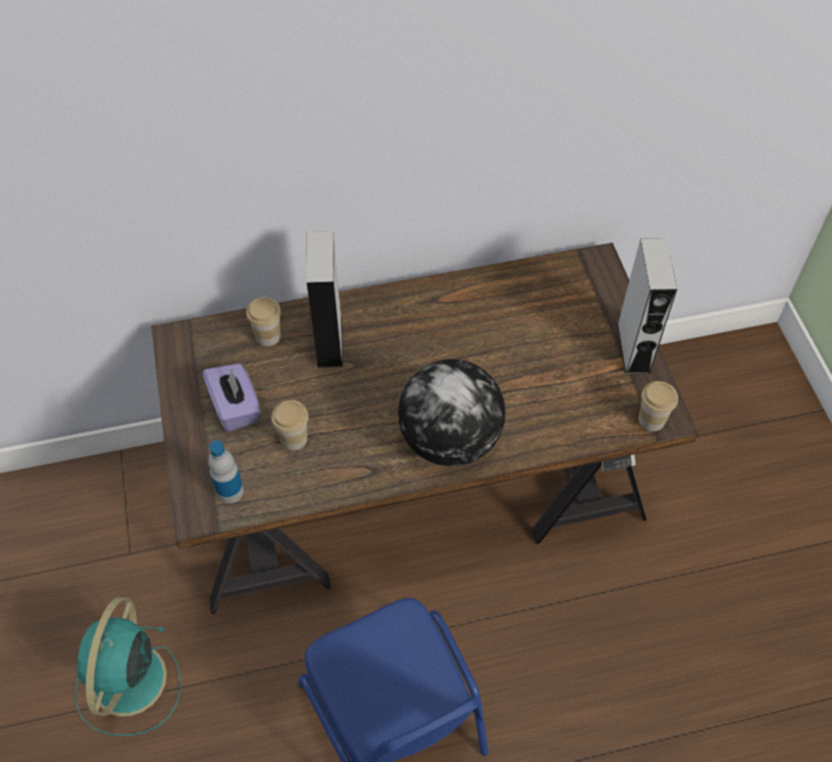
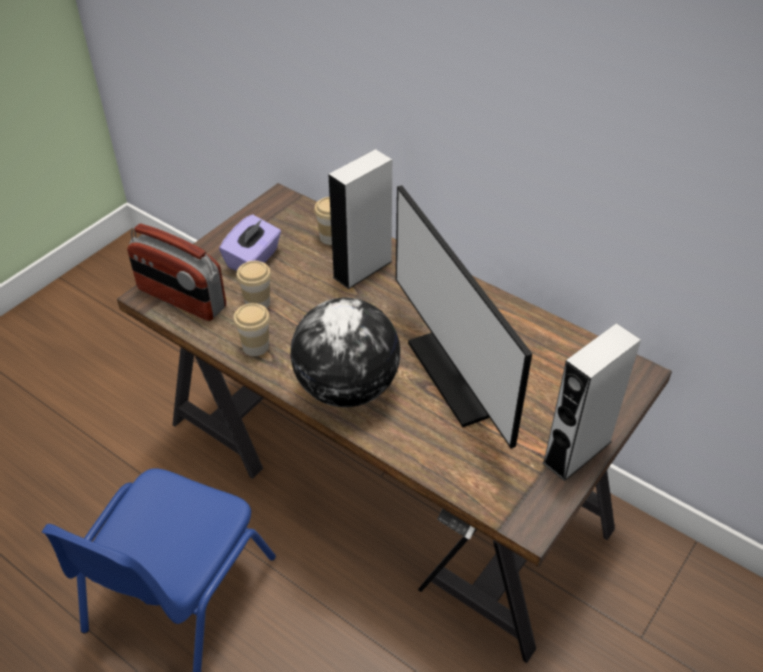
camera: 50 degrees right, 10 degrees down
(128, 683) = (86, 417): turquoise fan -> none
(230, 491) = (181, 299): bottle -> radio
(503, 361) = (459, 375): none -> monitor
(651, 420) = (515, 511): cup -> cup (255, 346)

